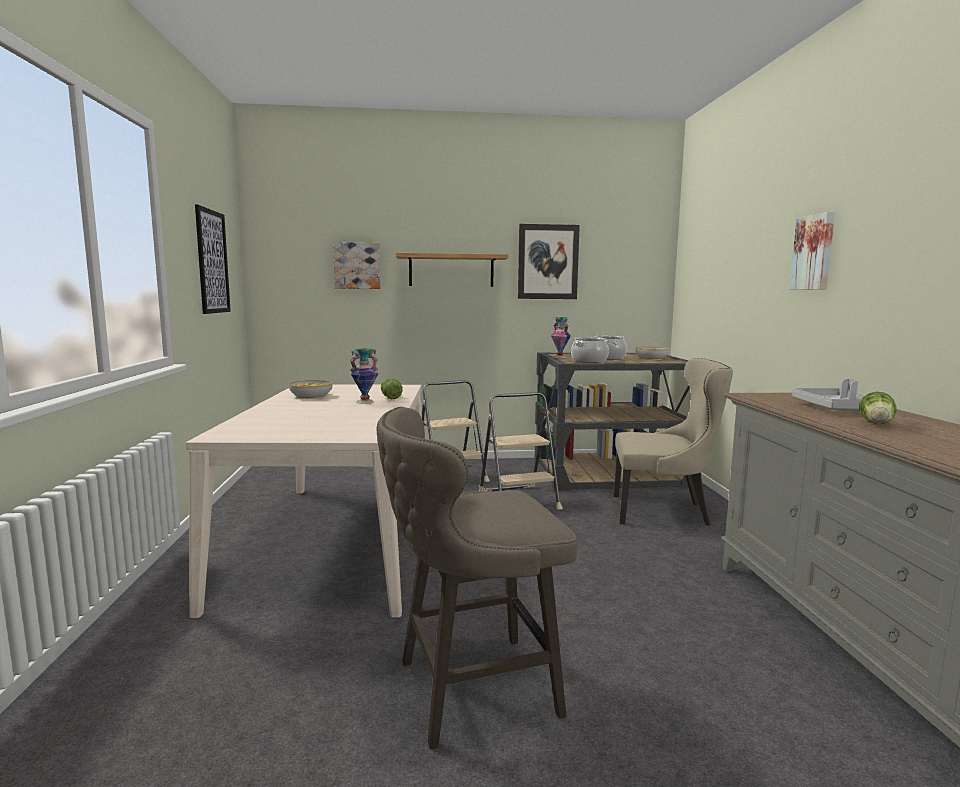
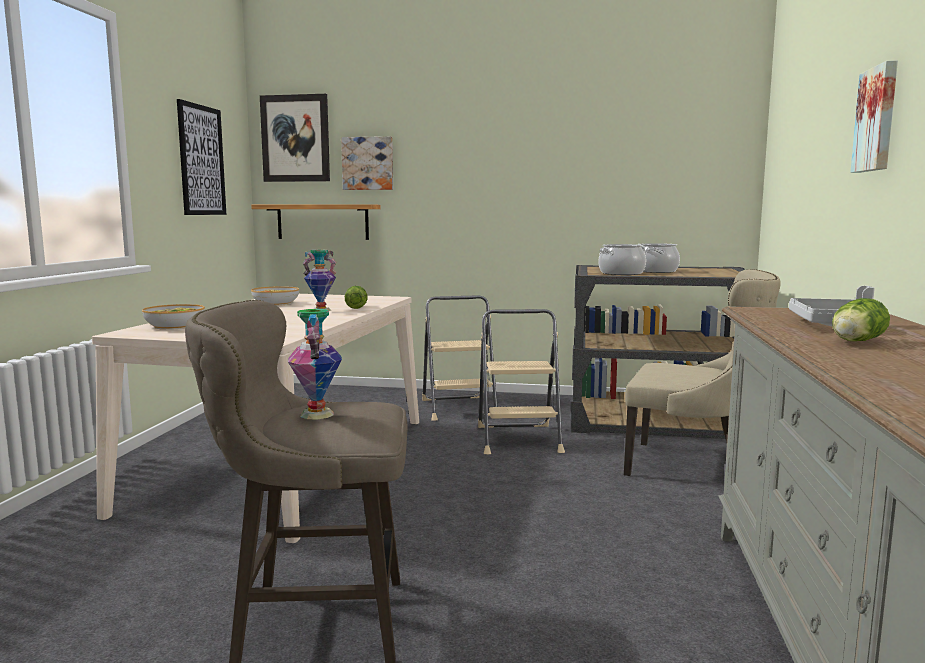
camera: 15 degrees right, 0 degrees up
(451, 270) = (473, 166): shelf -> shelf (322, 222)
(548, 262) = (591, 153): picture -> picture (295, 138)
(560, 357) = (593, 269): vase -> vase (317, 414)
(652, 358) = (714, 272): bowl -> bowl (175, 326)

